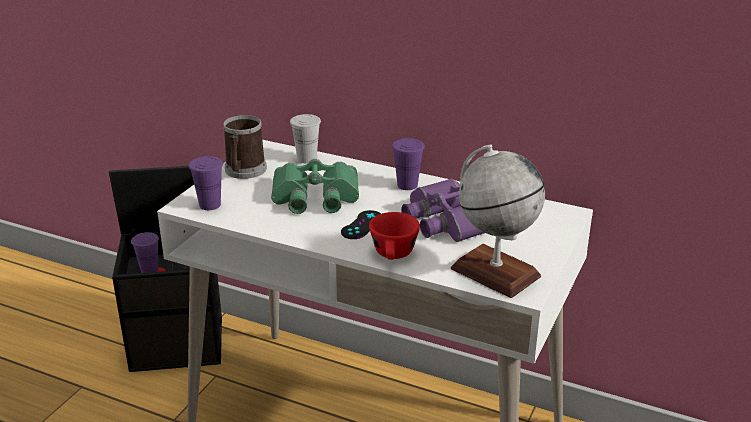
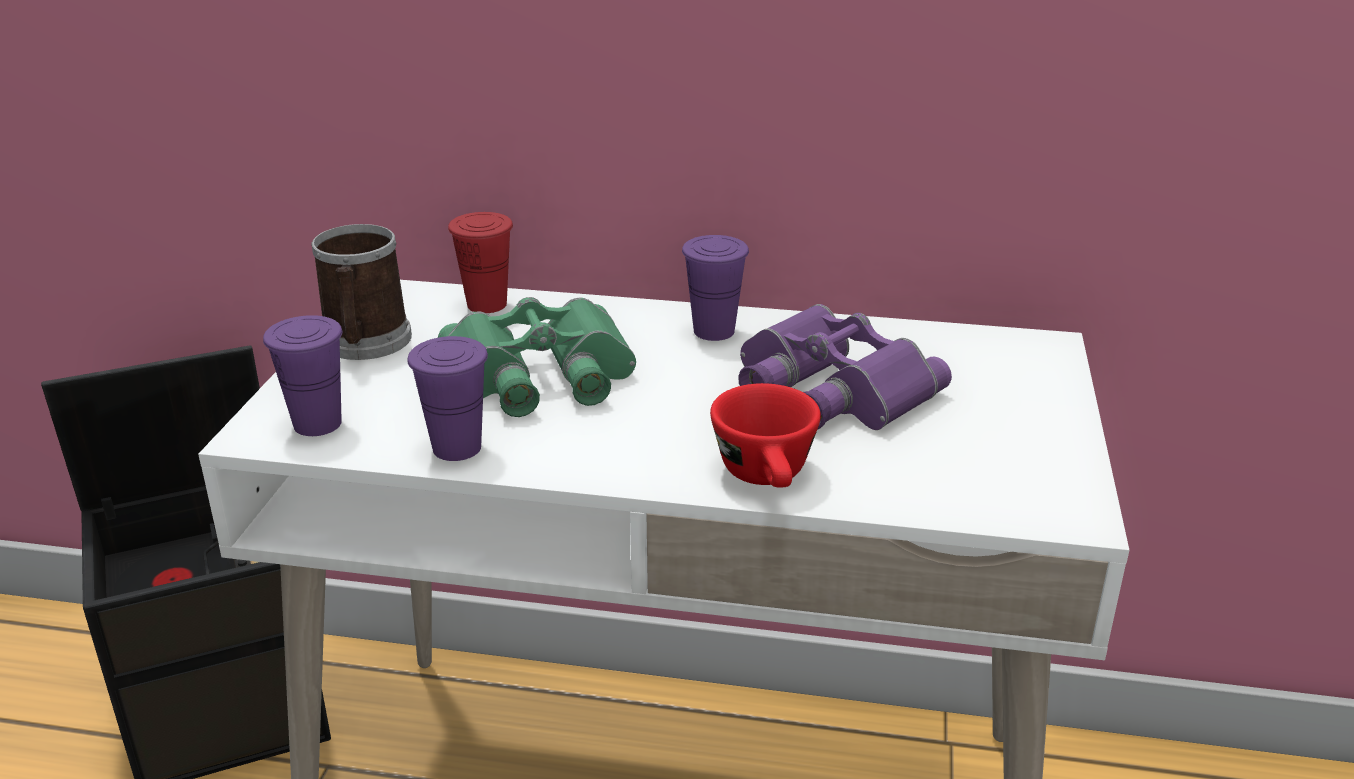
camera: 15 degrees left, 0 degrees up
(149, 271) = (157, 579): purple cup -> purple cup (457, 448)
(307, 159) = (487, 304): white cup -> red cup
(362, 225) = (666, 422): black game controller -> none
(494, 272) = (989, 482): globe -> none

